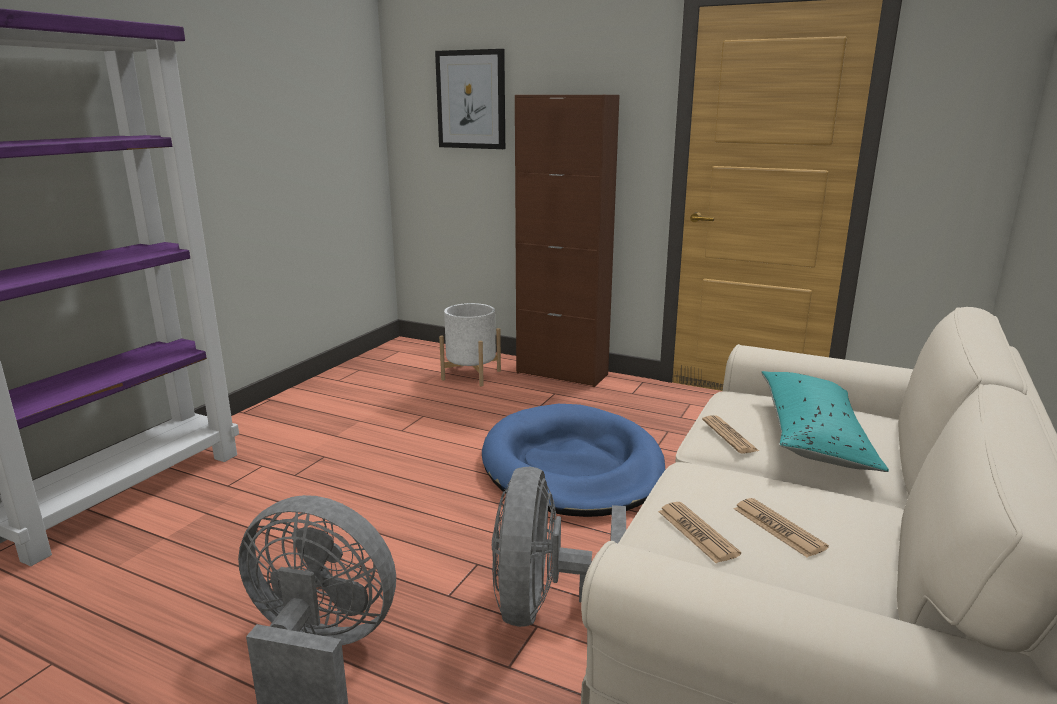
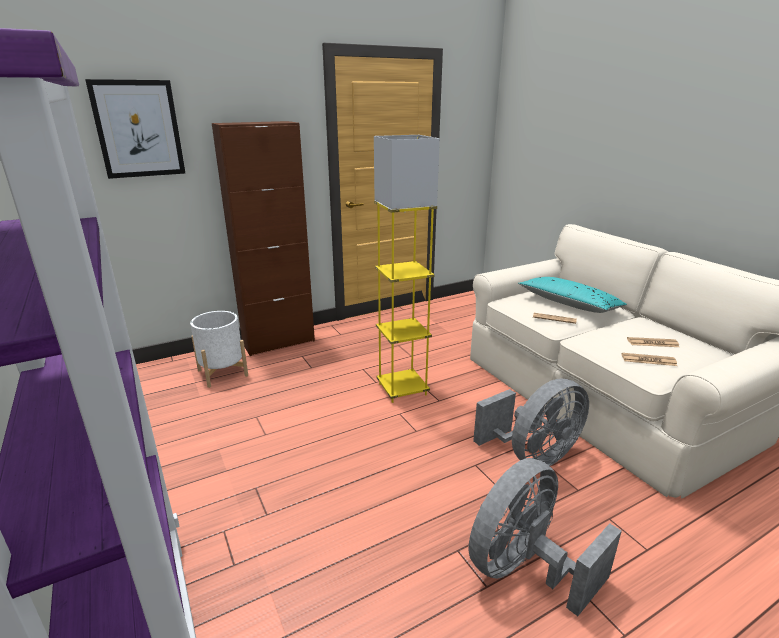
camera: 55 degrees left, 5 degrees up
(545, 605) = (533, 456): grey fan -> grey fan turned 75 degrees counterclockwise
(572, 467) = (402, 389): blue dog bed -> yellow floor lamp

